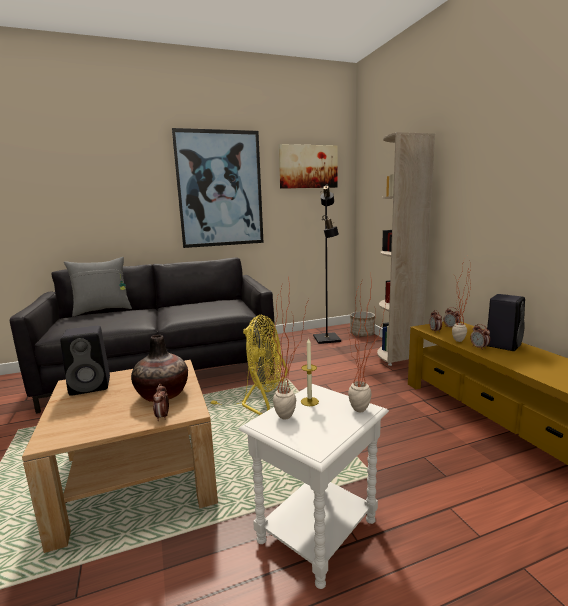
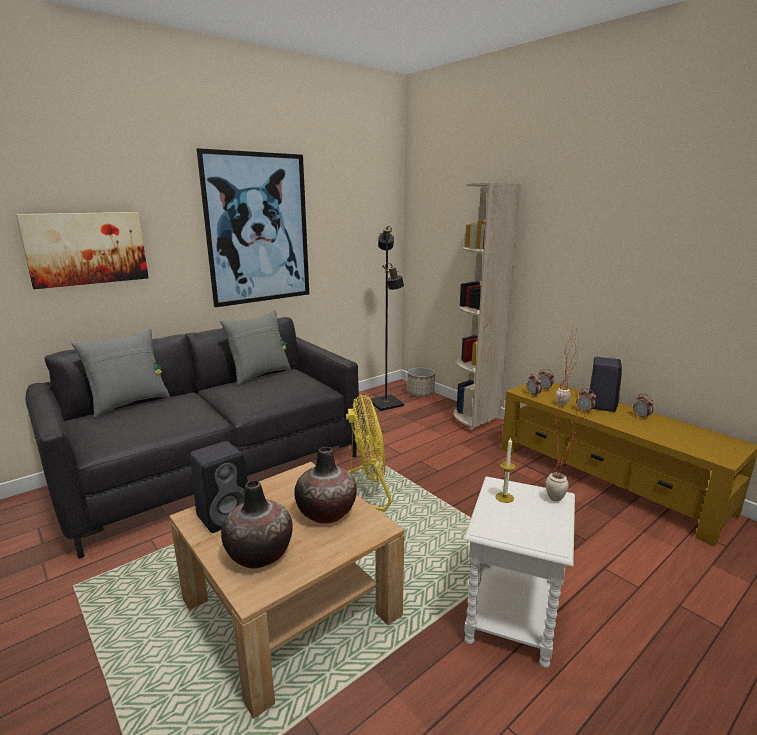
camera: 20 degrees left, 5 degrees up
(84, 414) = (260, 553): none -> vase
(162, 417) = (355, 539): alarm clock -> alarm clock (641, 417)
(205, 300) = (260, 376): none -> grey pillow
(291, 419) = (506, 520): potted plant -> none
(308, 167) = (356, 199): picture -> picture (87, 248)

